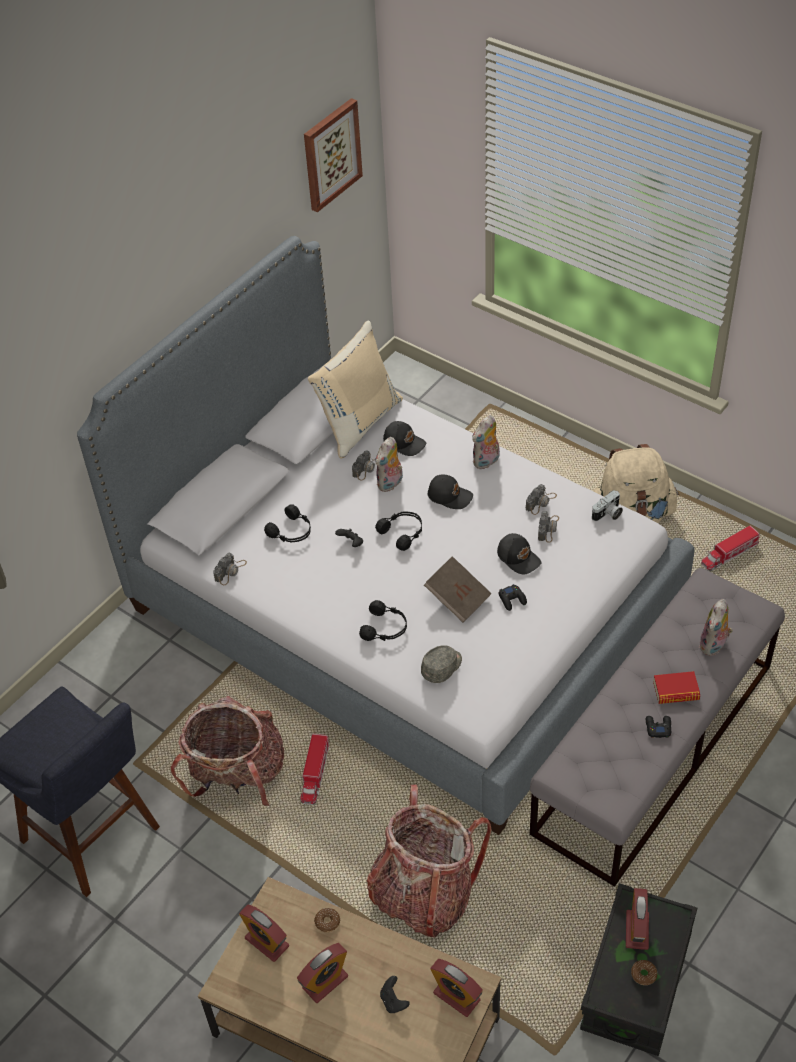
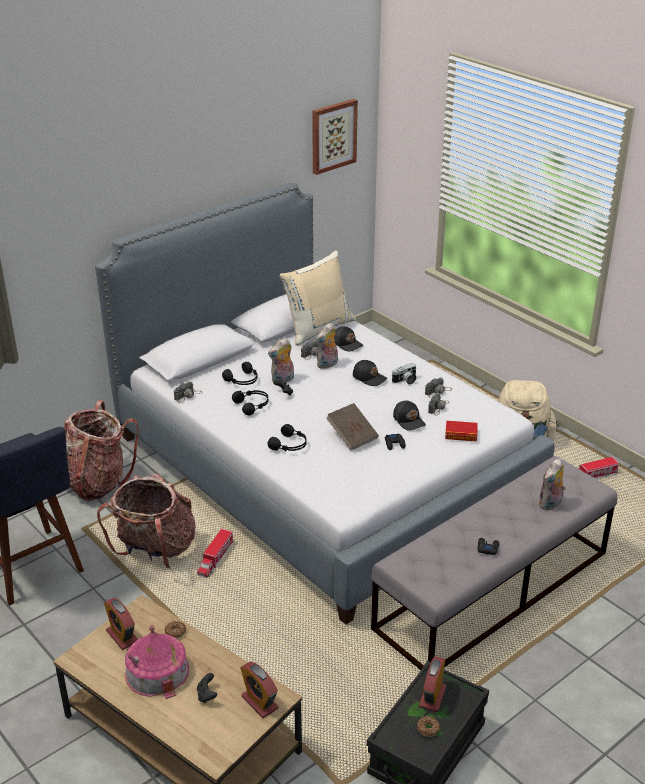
camera: 10 degrees right, 15 degrees down
(325, 982) = (157, 671): alarm clock -> toy house
(403, 533) = (325, 393): black headphones -> black headphones (252, 405)
(424, 894) = (271, 653): backpack -> backpack (95, 481)
(442, 667) = (324, 474): grey cap -> none
(486, 462) = (405, 363): plush toy -> plush toy (282, 380)
(608, 514) = (488, 406): camera -> camera (405, 381)
(676, 691) = (510, 527): book -> book (461, 434)

